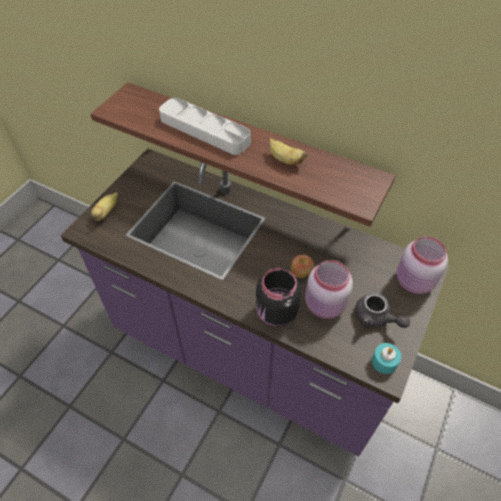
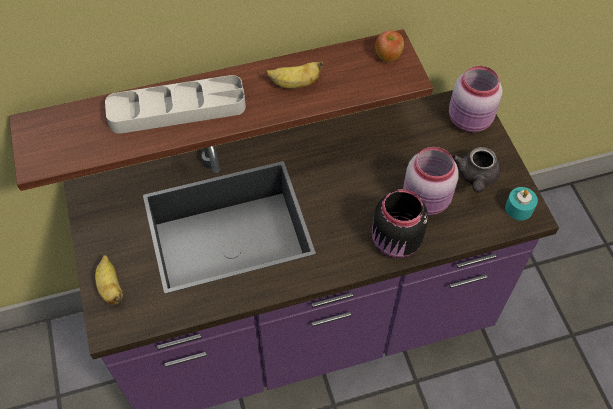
camera: 45 degrees left, 5 degrees up
(301, 273) = (375, 188): apple -> apple (388, 56)
(376, 318) = (476, 177): grey teapot -> grey teapot turned 105 degrees clockwise

